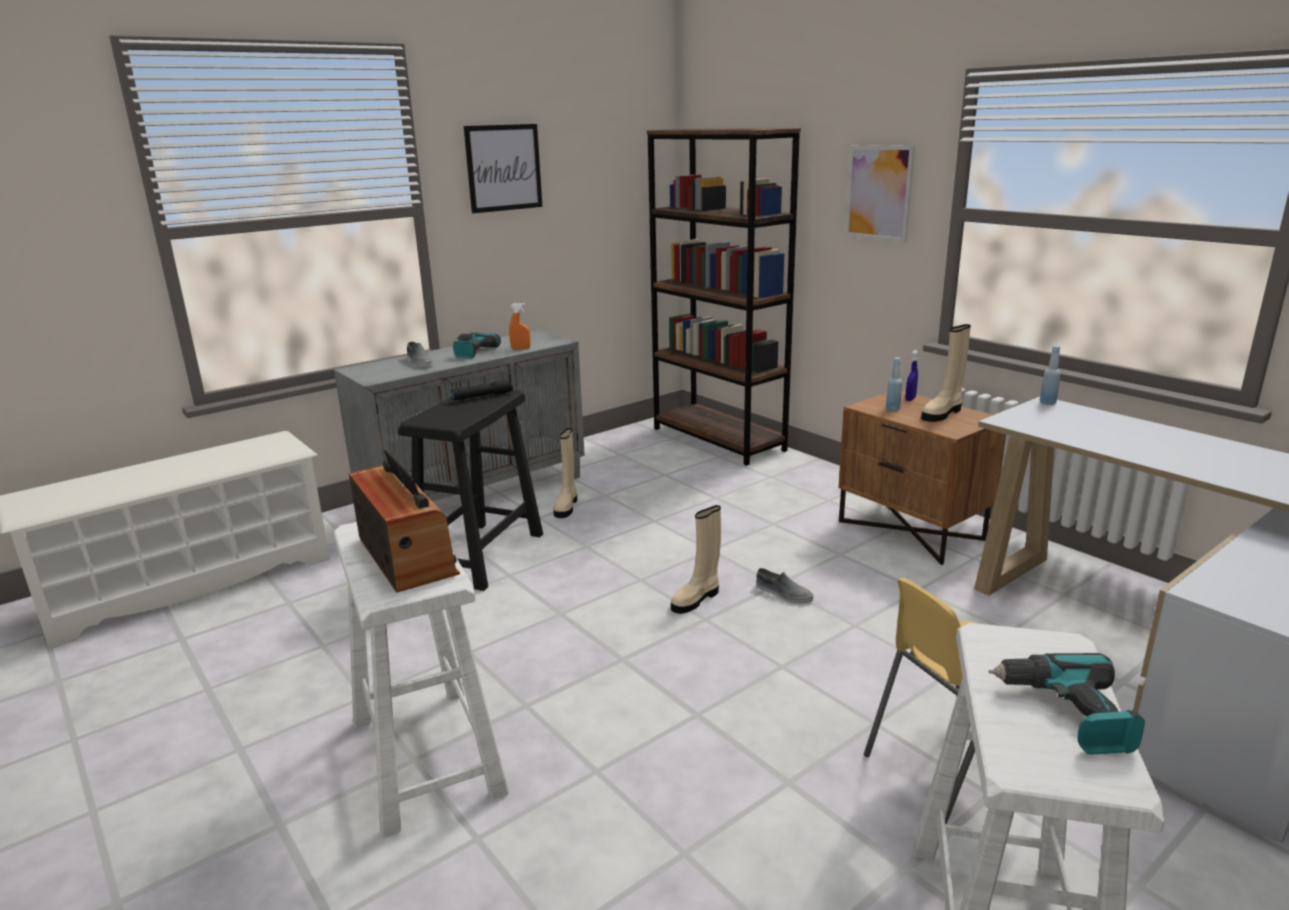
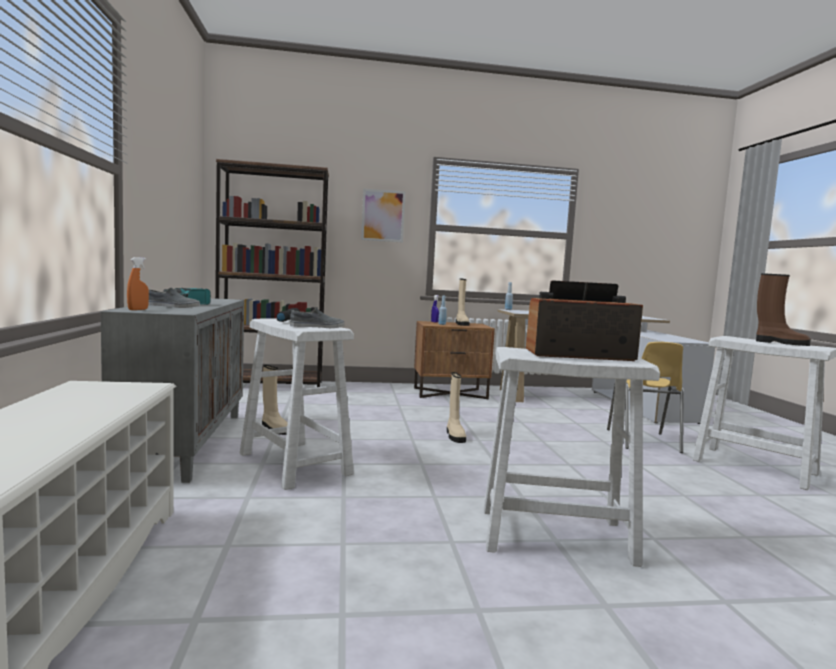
camera: 60 degrees left, 15 degrees down
(481, 555) = (294, 463): black stool -> white stool
(504, 168) = (153, 156): picture -> none
(520, 349) = (221, 301): orange spray bottle -> orange spray bottle (138, 309)
(783, 594) = (475, 423): grey shoe -> grey shoe (317, 327)
(1067, 714) = (780, 343): power drill -> brown boot

